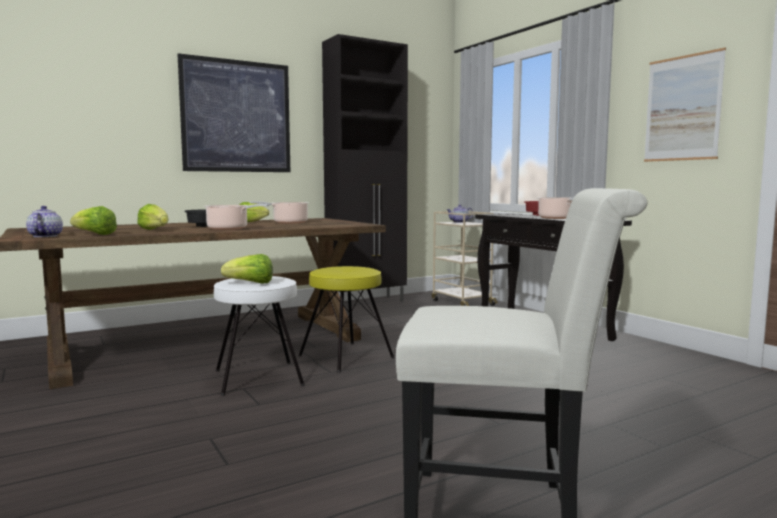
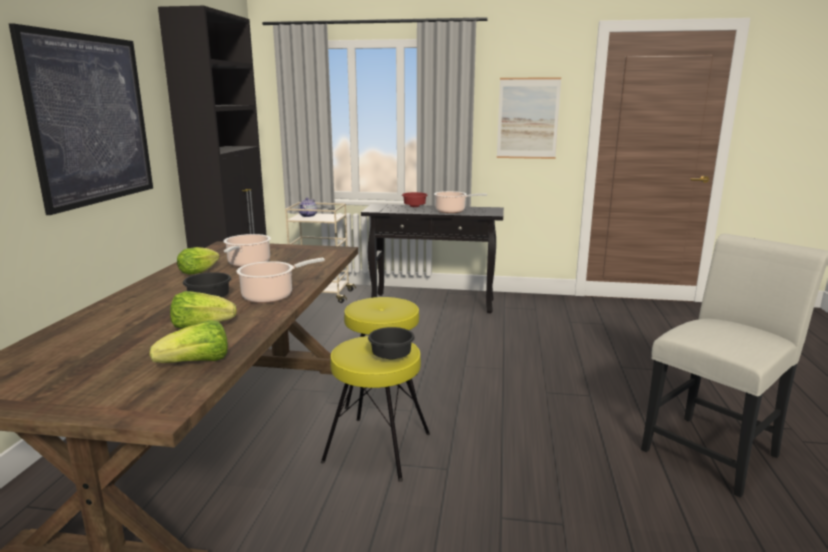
camera: 50 degrees left, 10 degrees up
(45, 236) = (157, 394): teapot -> none
(250, 283) = (393, 356): lettuce -> black bowl
(258, 378) = (378, 448): white stool -> yellow stool

